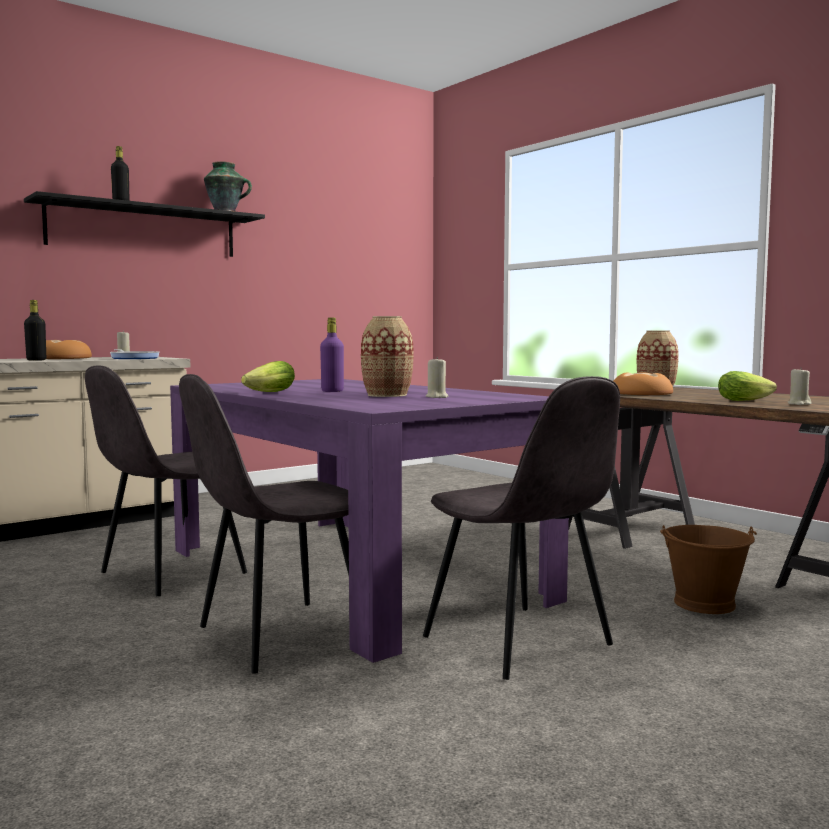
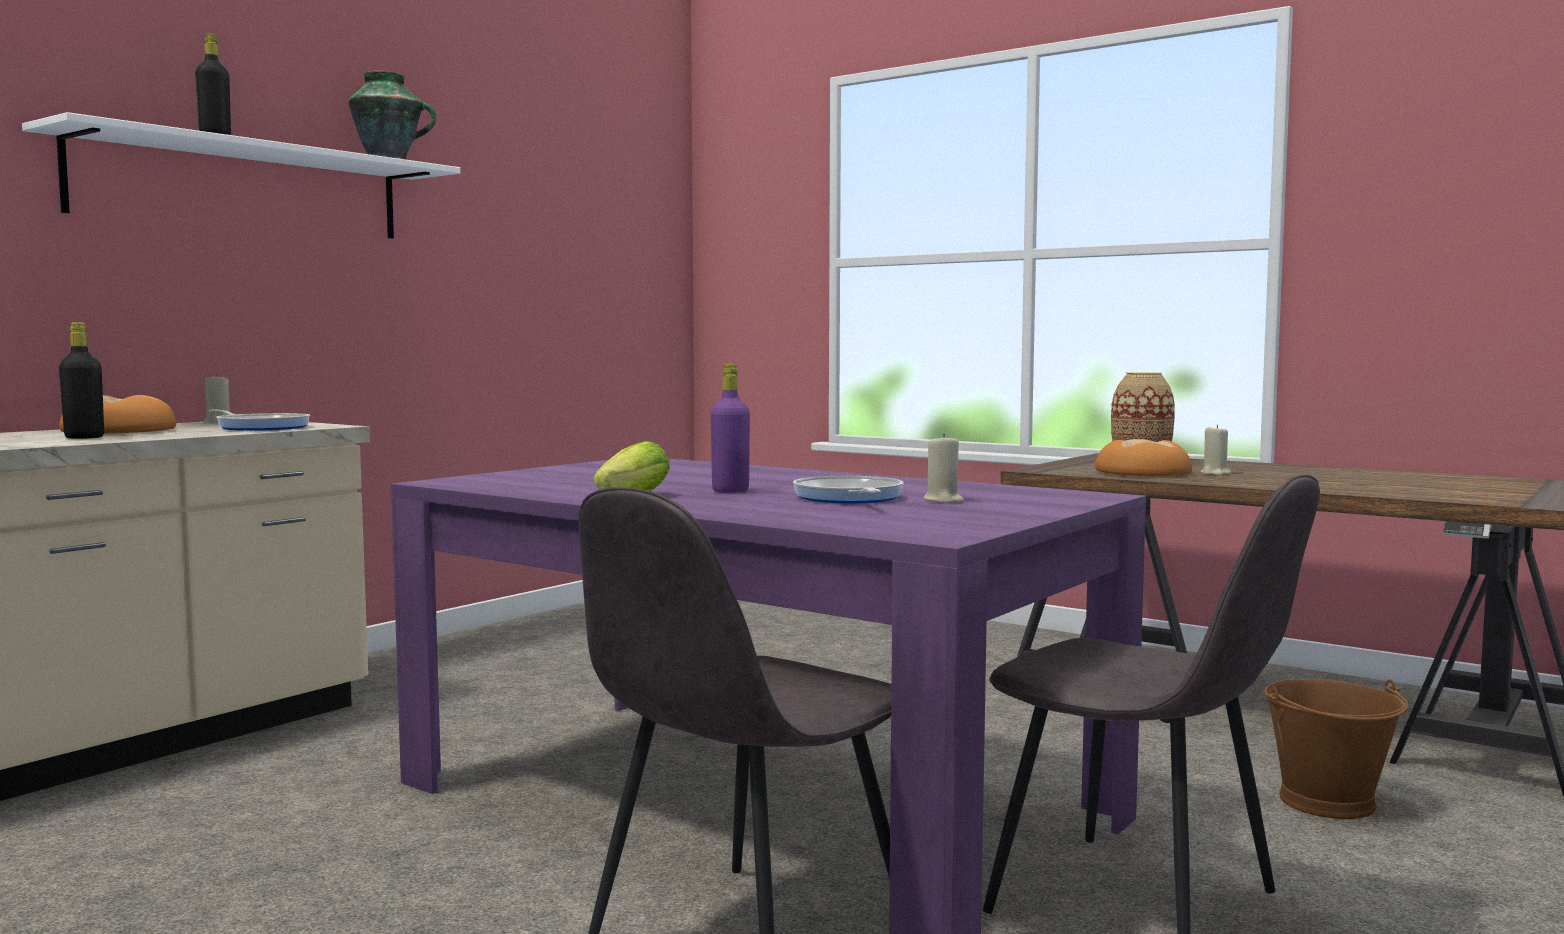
camera: 15 degrees left, 0 degrees up
(144, 230) = (243, 189): black shelf -> white shelf
(169, 574) = (432, 833): grey chair -> none
(387, 395) = (849, 498): vase -> frying pan
(747, 400) = (1322, 483): lettuce -> none
(799, 404) = (1407, 488): beige candle -> beige candle (1215, 473)

